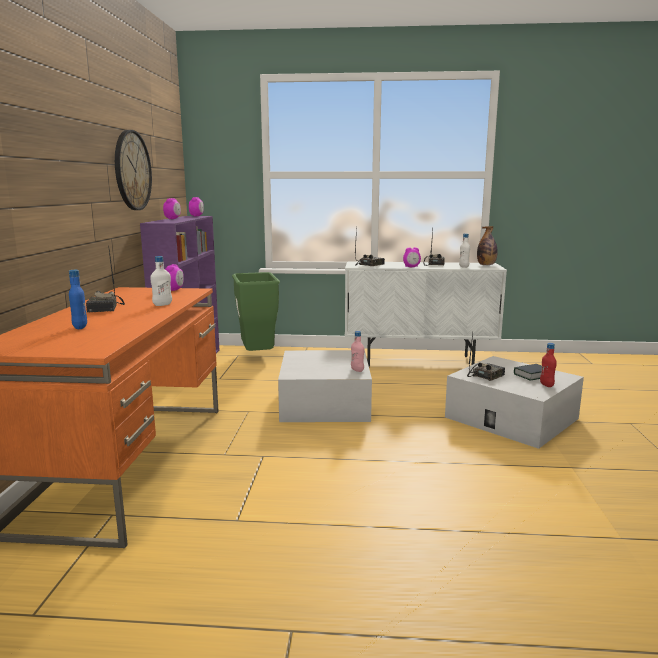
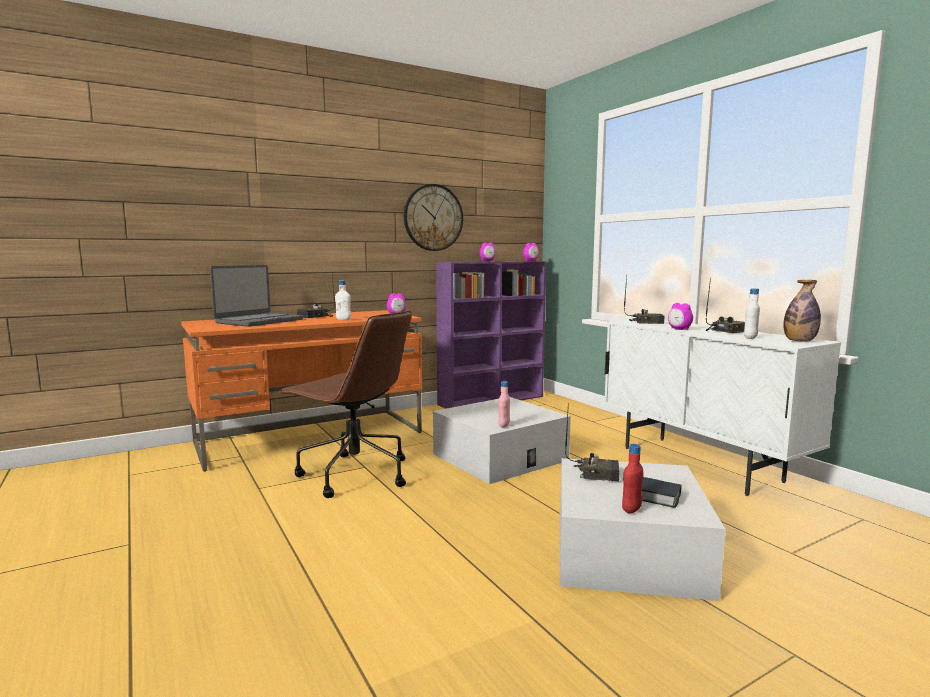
camera: 55 degrees right, 5 degrees down
(80, 327) = (259, 321): blue bottle -> laptop
(258, 357) = (555, 410): green trash can -> none
(274, 465) = (353, 474): none -> brown office chair

